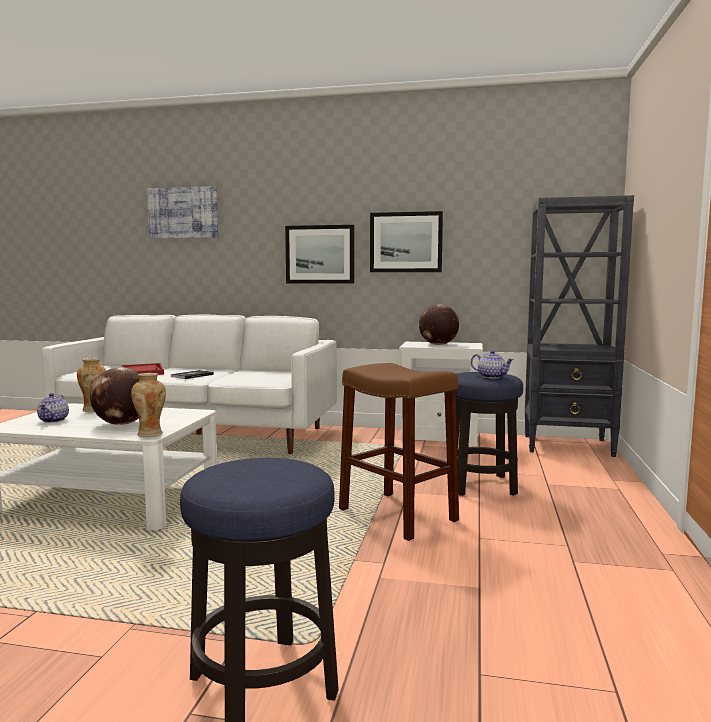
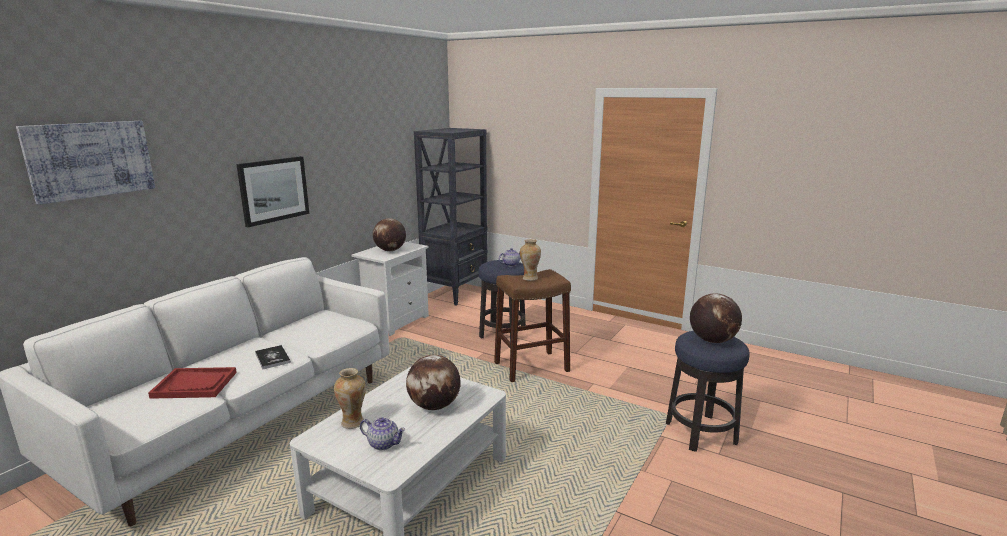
camera: 70 degrees left, 10 degrees up
(150, 434) = (485, 393): vase -> vase (530, 278)
(257, 473) = (712, 340): none -> globe
(406, 242) = (341, 168): picture -> none

